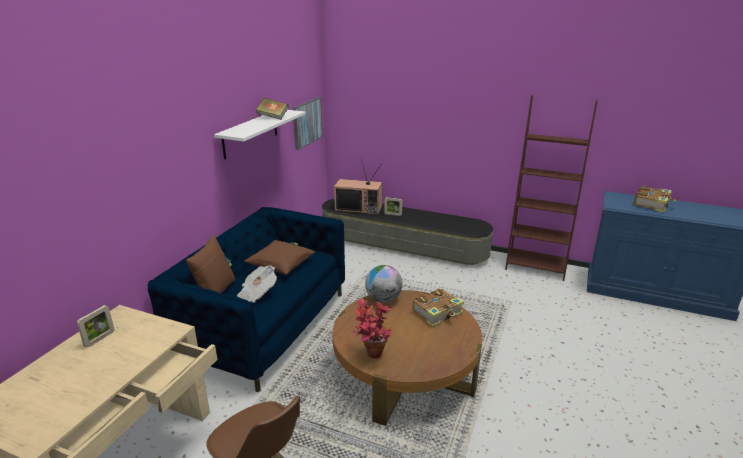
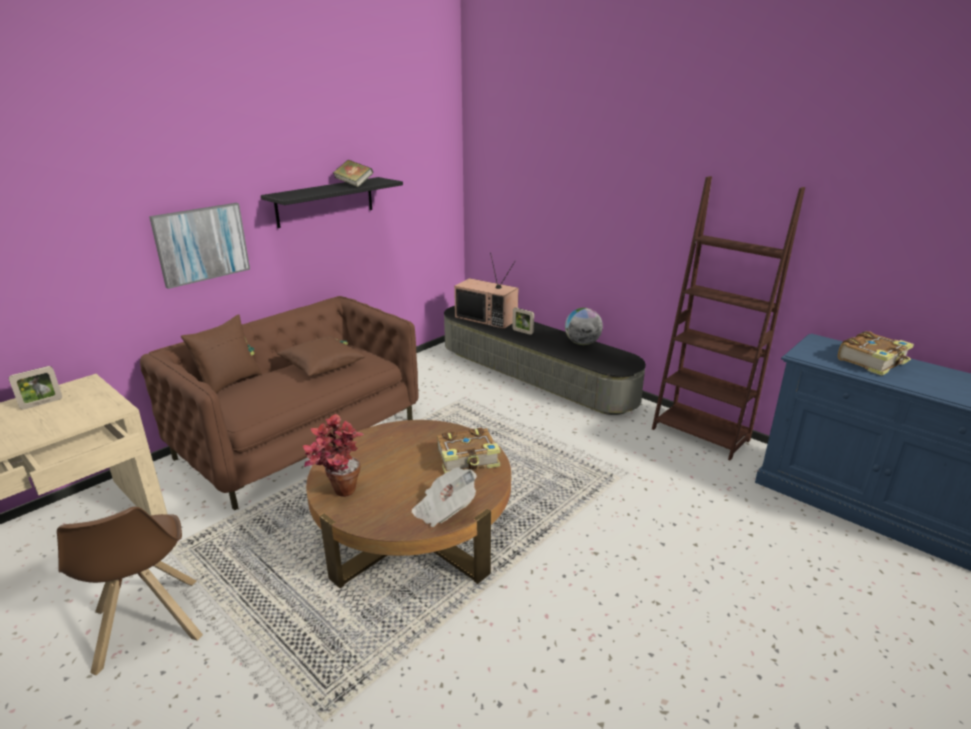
camera: 20 degrees right, 0 degrees up
(250, 133) = (325, 202): white shelf -> black shelf
(257, 293) = (266, 392): newspaper -> newspaper (444, 510)
(265, 325) = (300, 437): blue sofa -> brown sofa
(307, 122) = (429, 200): picture -> picture (201, 244)
(383, 299) = (415, 428): globe -> globe (582, 343)

